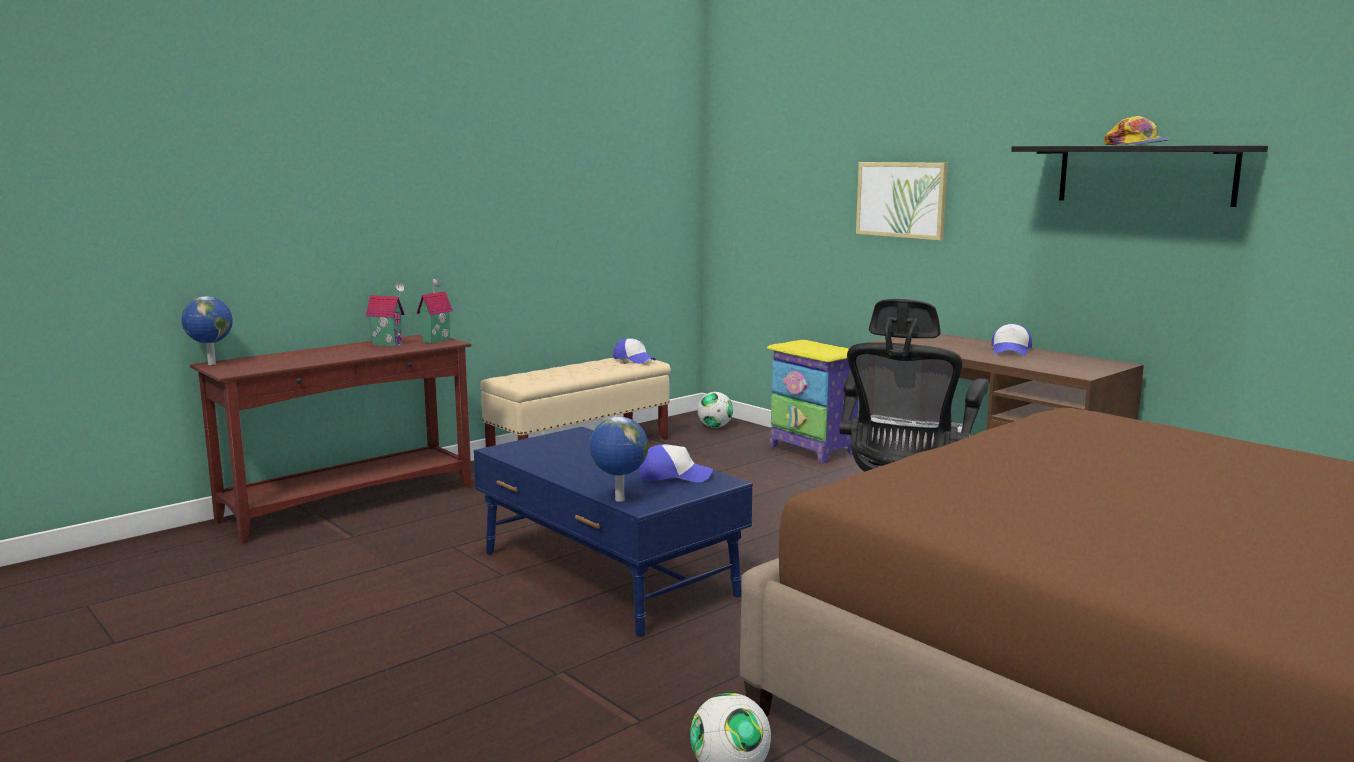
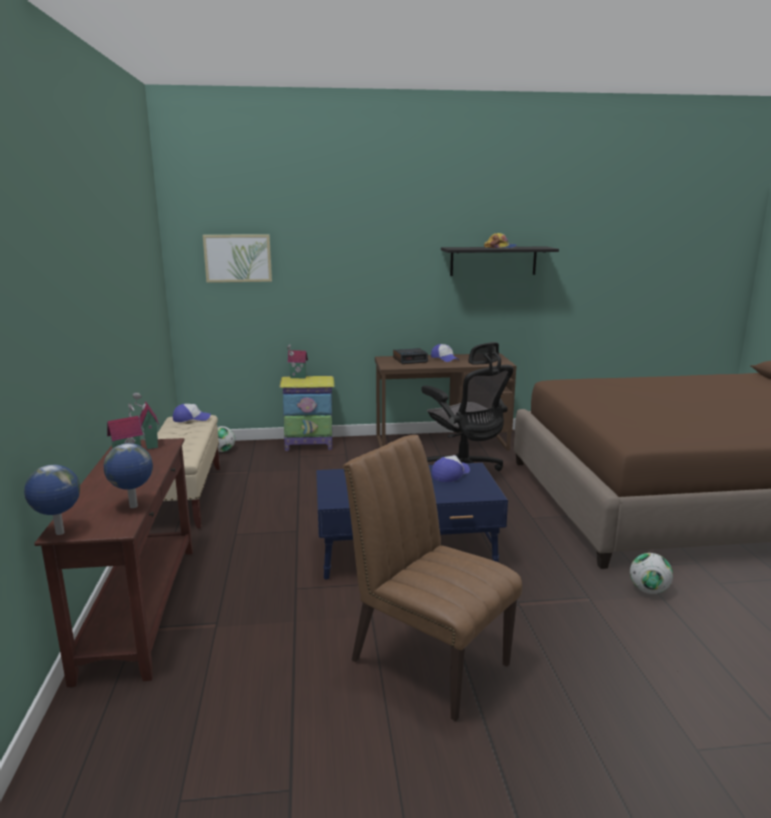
camera: 55 degrees left, 5 degrees up
(365, 652) = (431, 663): none -> brown chair
(619, 500) = (475, 496): globe -> globe (133, 507)
(813, 343) = (297, 377): none -> toy house
(901, 199) = (349, 280): picture -> picture (238, 258)
(951, 342) = (410, 360): none -> alarm clock

